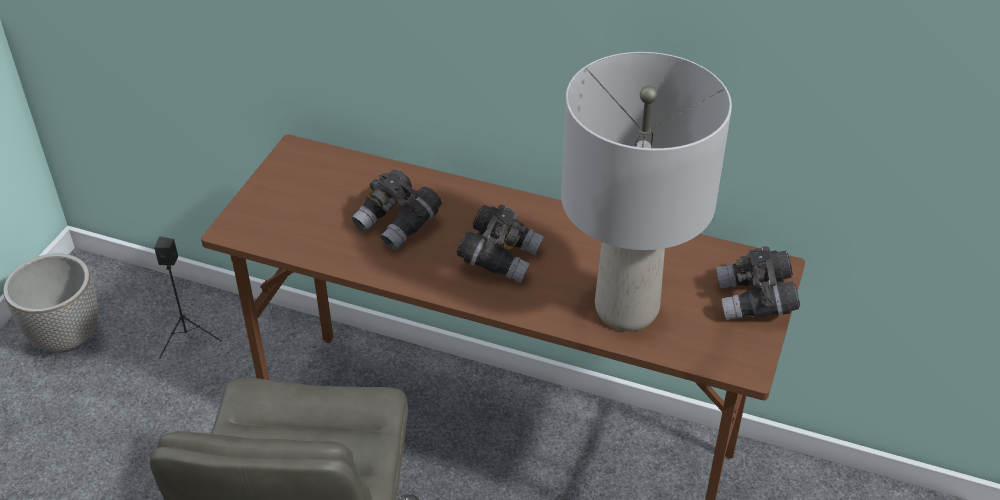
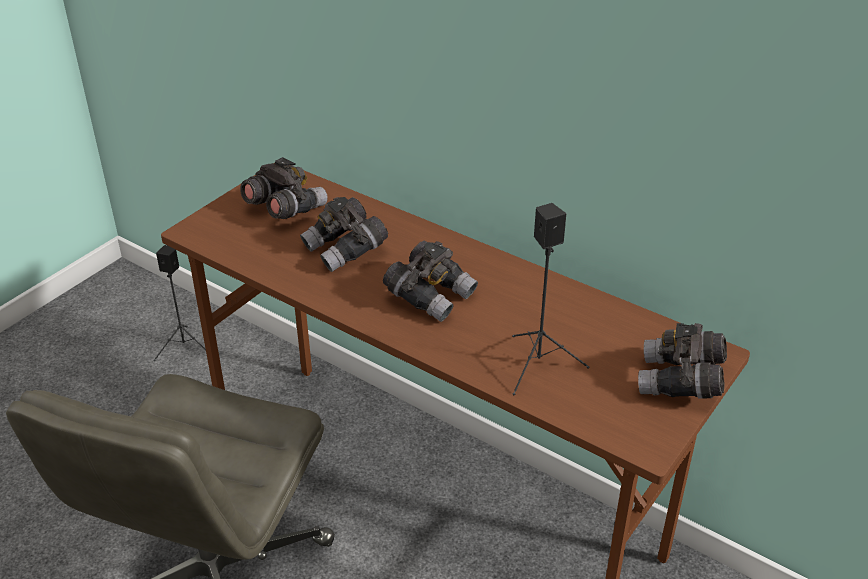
camera: 15 degrees right, 5 degrees down
(65, 337) = (83, 328): planter -> none
(317, 189) = (284, 209): none -> grey binoculars
(626, 308) = (539, 365): grey table lamp -> black speaker

